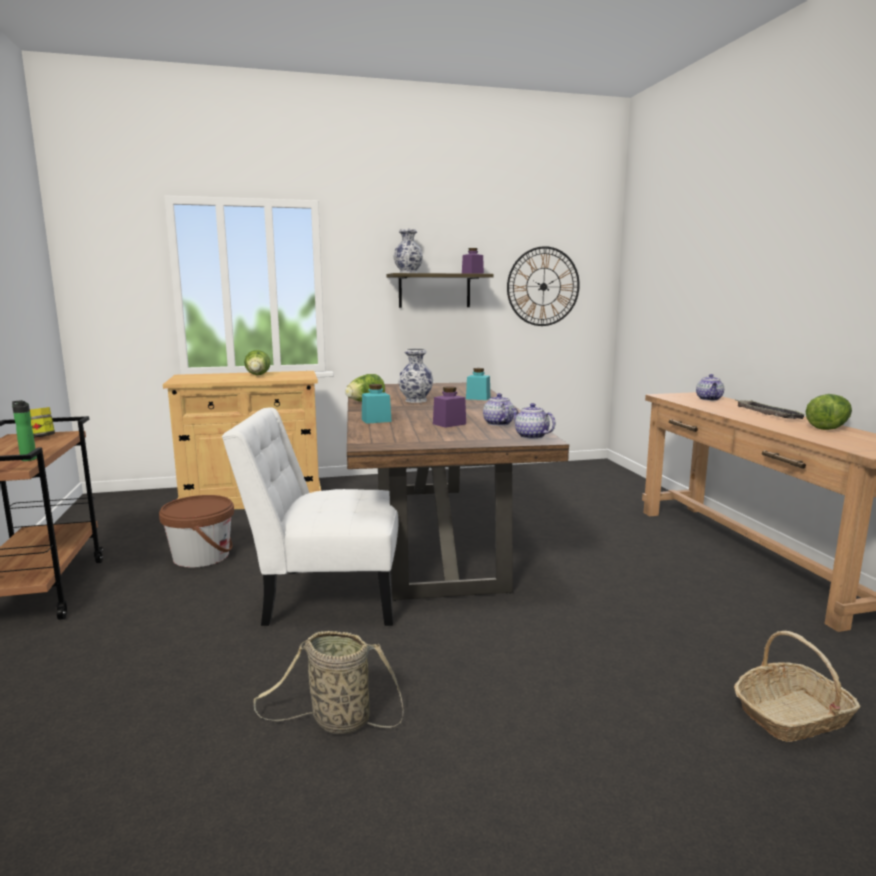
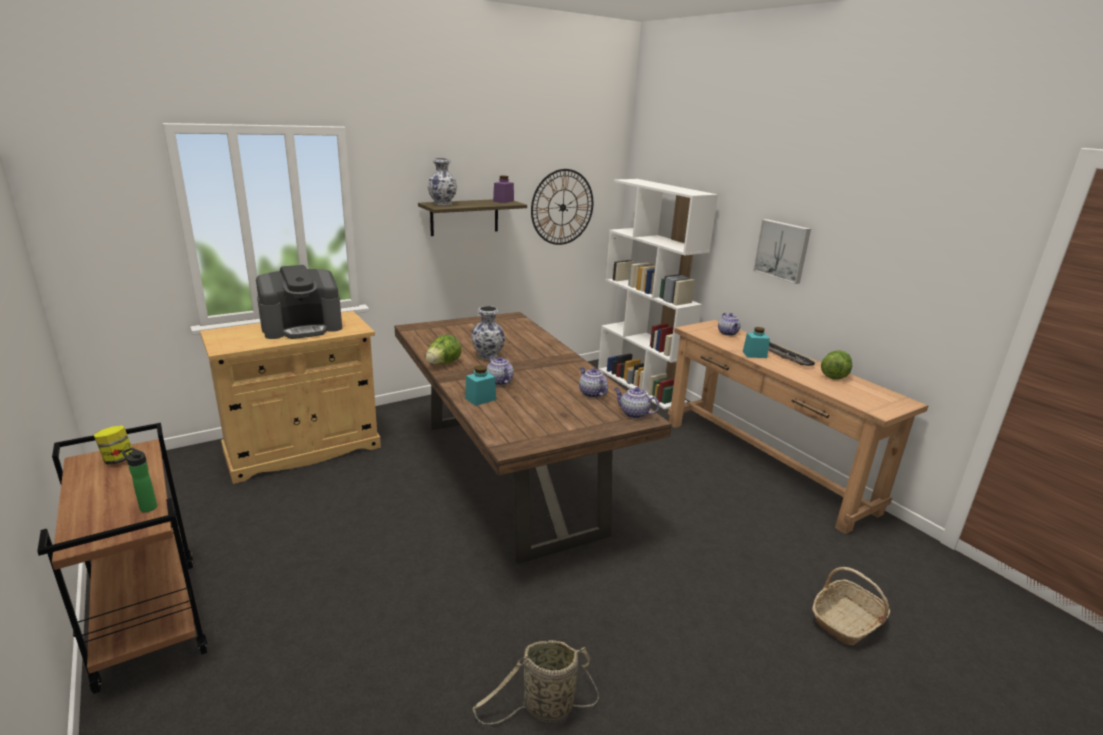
camera: 20 degrees left, 10 degrees up
(201, 556) = (300, 540): brown bucket -> none
(258, 375) = (302, 327): lettuce -> coffee machine
(326, 596) = (456, 570): white chair -> none
(408, 413) = (499, 381): none -> teapot
(449, 424) = (551, 399): purple jar -> none
(478, 398) = (540, 345): turquoise jar -> turquoise jar (754, 354)
(629, 481) = (641, 385): none -> white bookcase
(770, 293) = (782, 250): none -> picture

